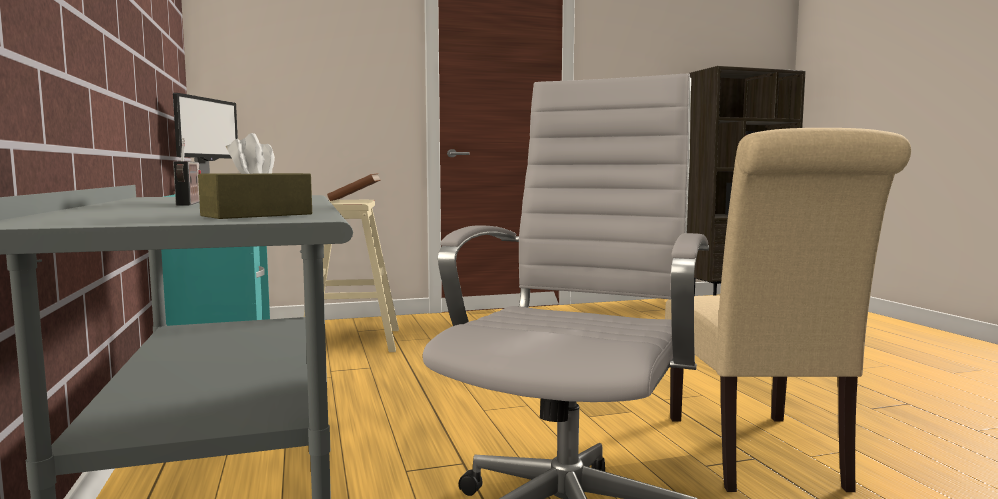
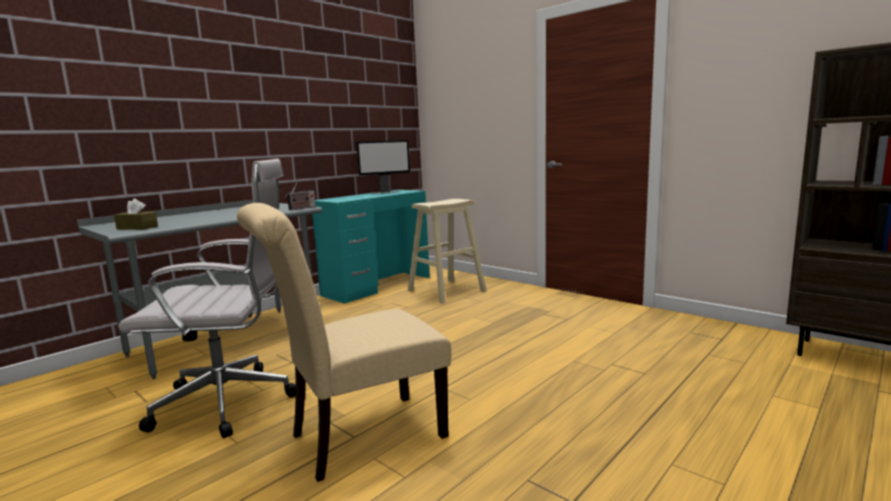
camera: 60 degrees right, 5 degrees up
(189, 203) = (215, 213): radio -> radio (301, 208)
(355, 200) = (454, 200): brown book -> none

